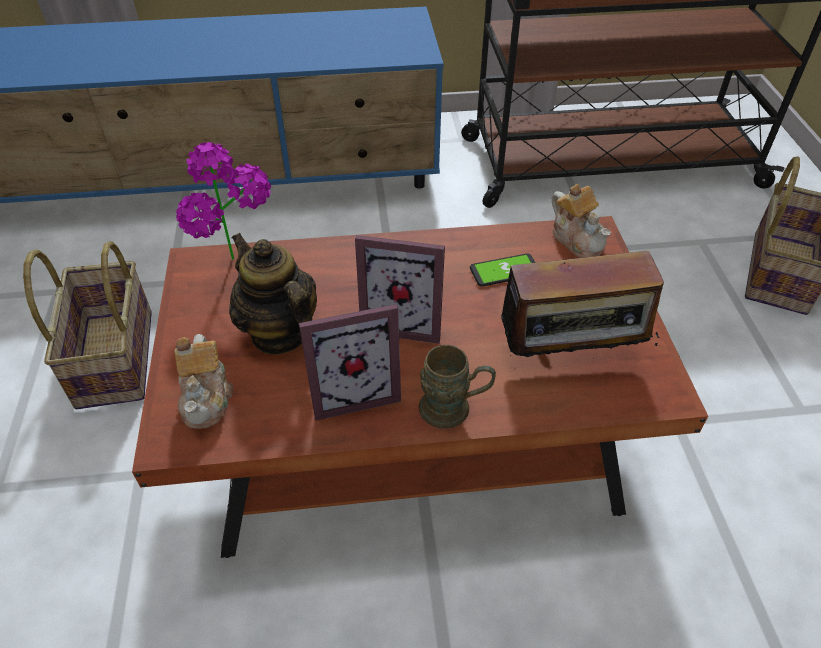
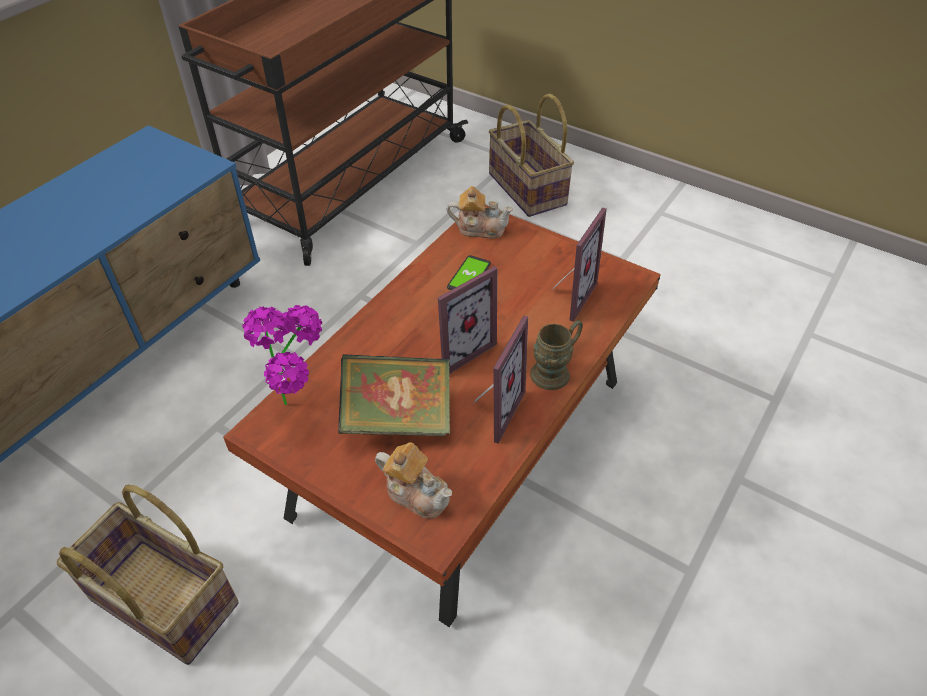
camera: 50 degrees left, 0 degrees up
(279, 333) = (397, 419): teapot -> book
(569, 357) = (568, 296): radio -> picture frame

